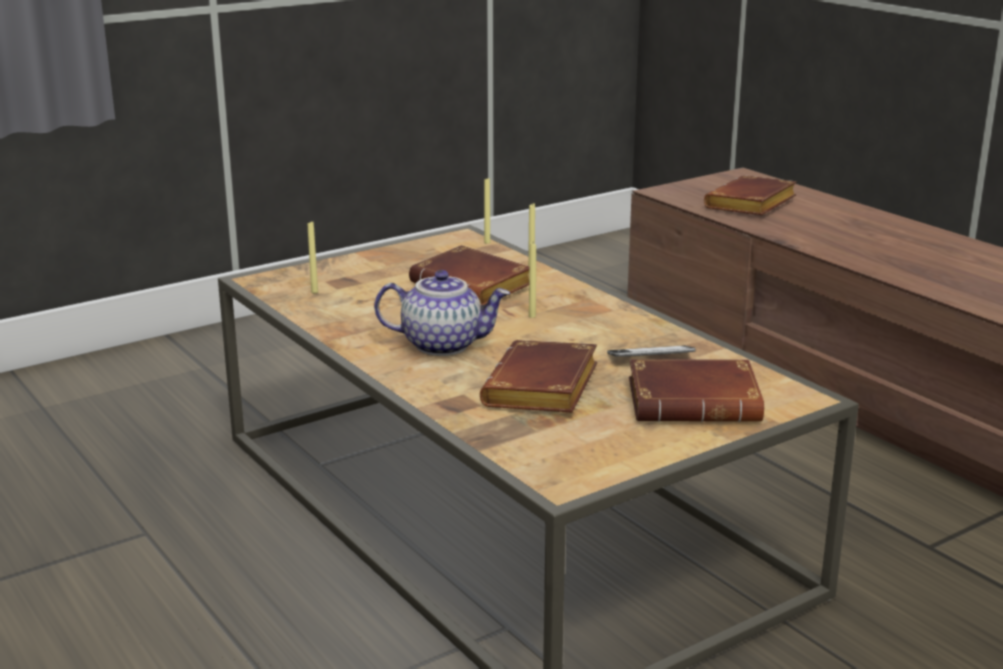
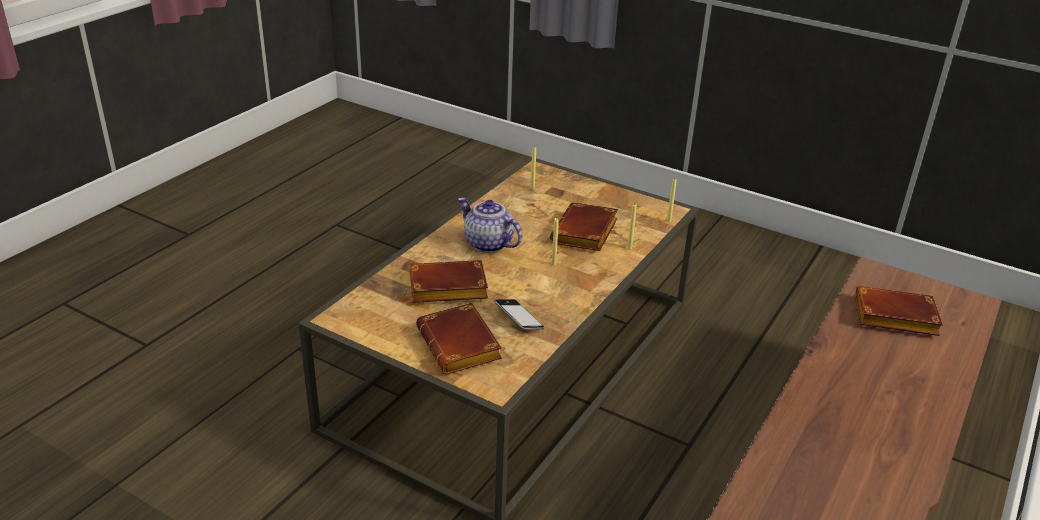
camera: 65 degrees right, 10 degrees up
(443, 345) = (487, 244): teapot -> teapot turned 150 degrees clockwise

